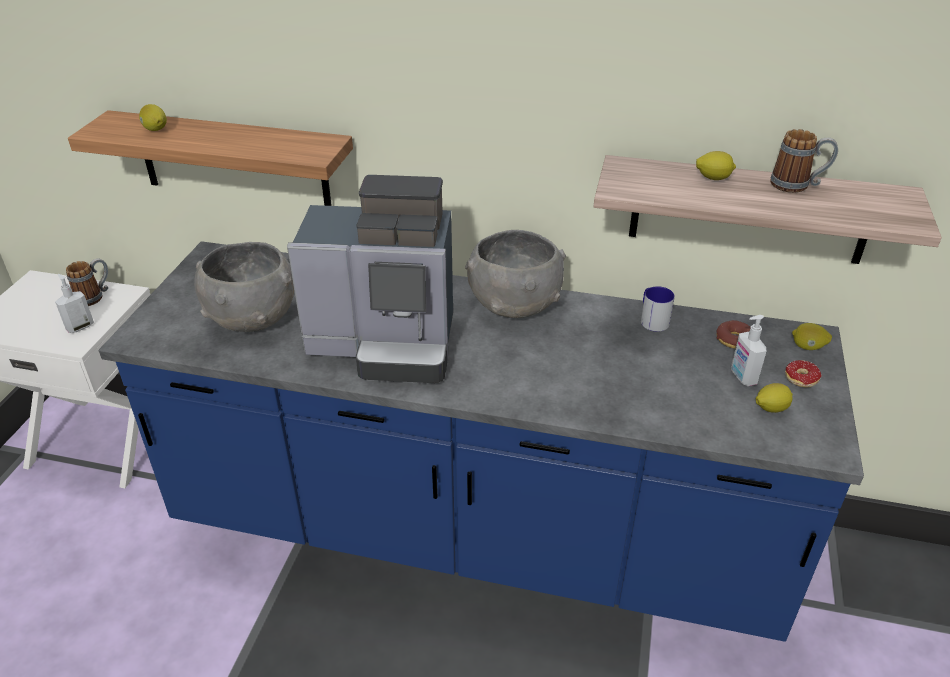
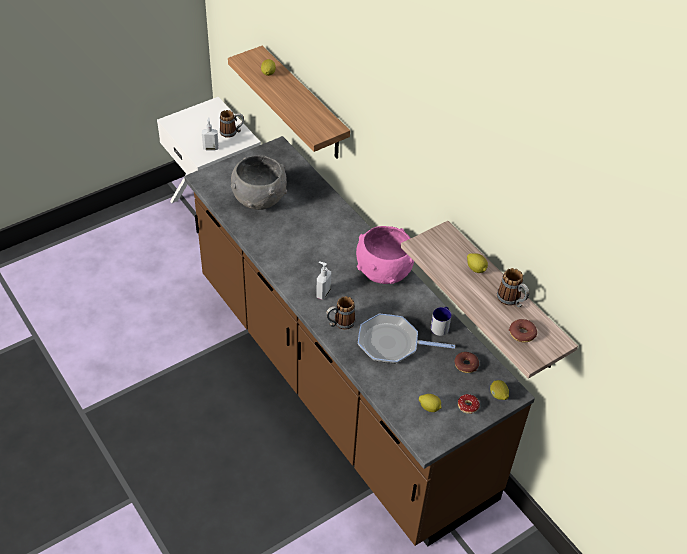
camera: 40 degrees right, 10 degrees up
(387, 344) = (301, 253): coffee machine -> none
(475, 535) = (337, 385): blue counter -> brown counter
(514, 305) = (384, 271): grey bowl -> pink bowl
(543, 389) = (340, 323): none -> mug
(631, 370) = (392, 343): none -> frying pan
(742, 377) = (440, 384): soap dispenser -> soap dispenser (323, 293)
(863, 206) = (522, 334): none -> donut

